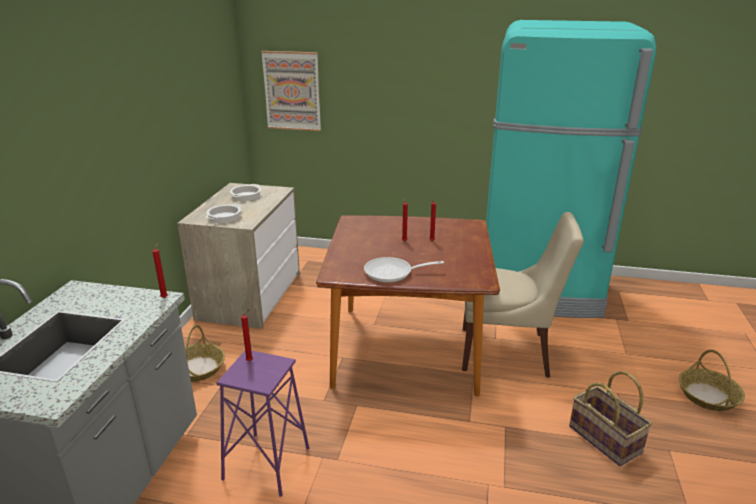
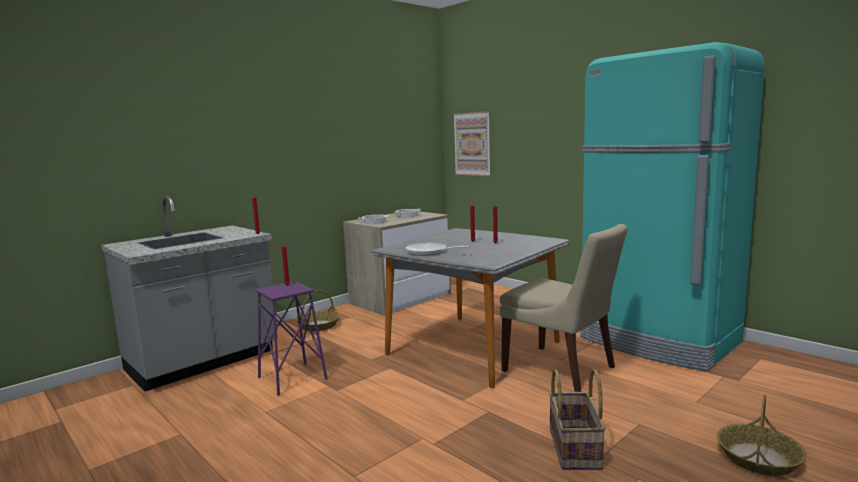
camera: 35 degrees right, 15 degrees down
(407, 349) = (474, 348): brown dining table -> grey dining table

